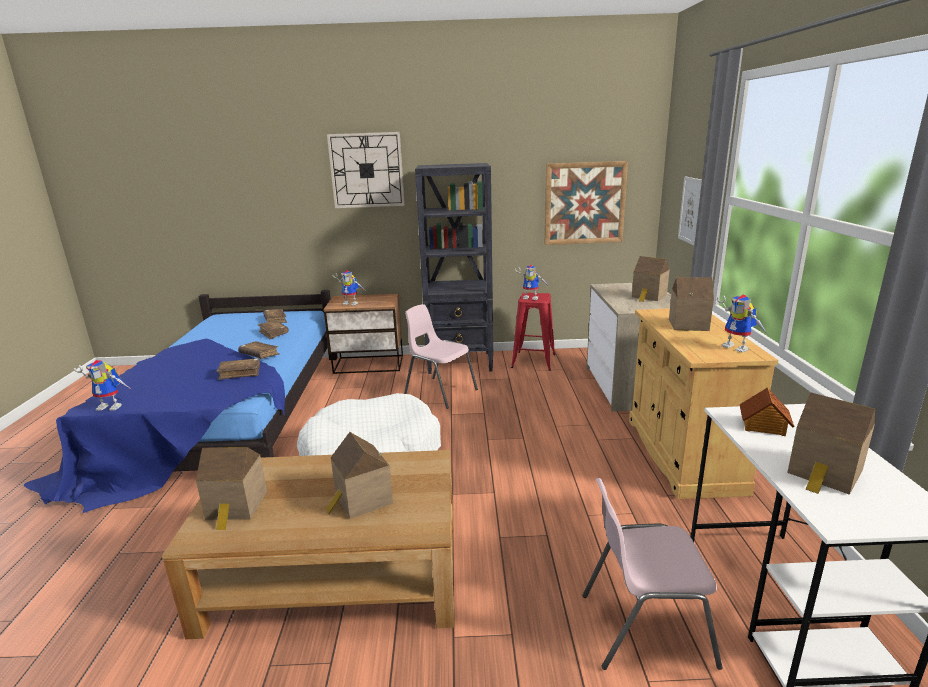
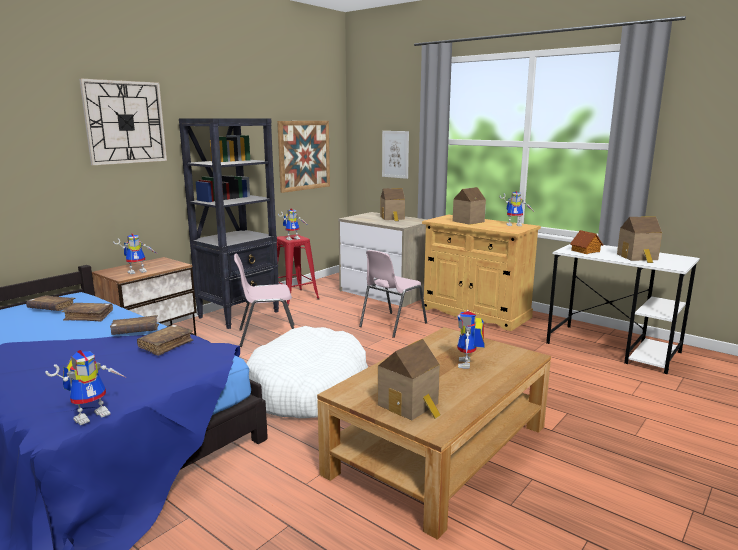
camera: 50 degrees left, 5 degrees down
(361, 500) = (468, 364): toy house -> toy robot
(643, 628) = (596, 380): pink chair -> pink chair (391, 325)

